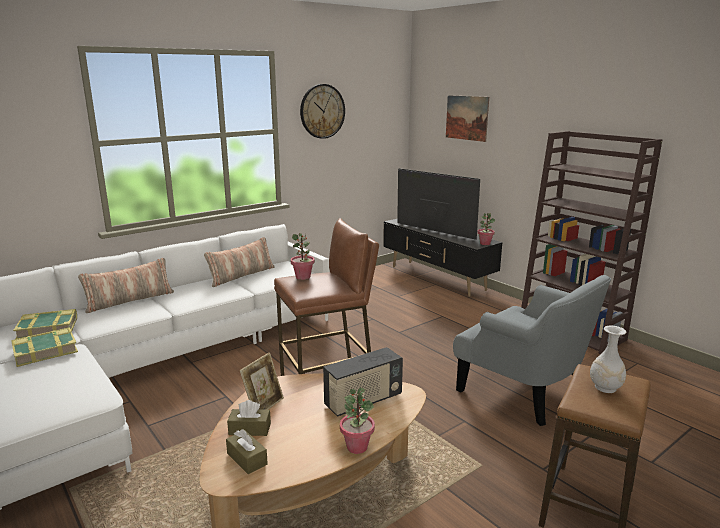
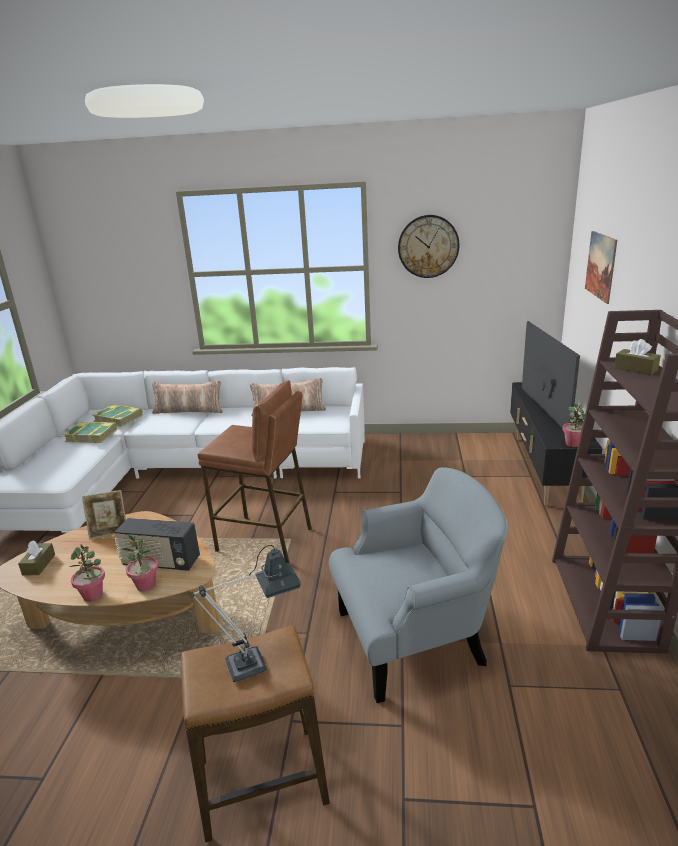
camera: 45 degrees right, 5 degrees up
(250, 429) = (75, 545): brown tissue box -> brown tissue box (635, 369)
(303, 277) = (245, 430): potted plant -> potted plant (146, 585)
(524, 390) = (414, 638): grey armchair -> grey armchair turned 105 degrees counterclockwise
(605, 387) = (256, 662): white vase -> table lamp

